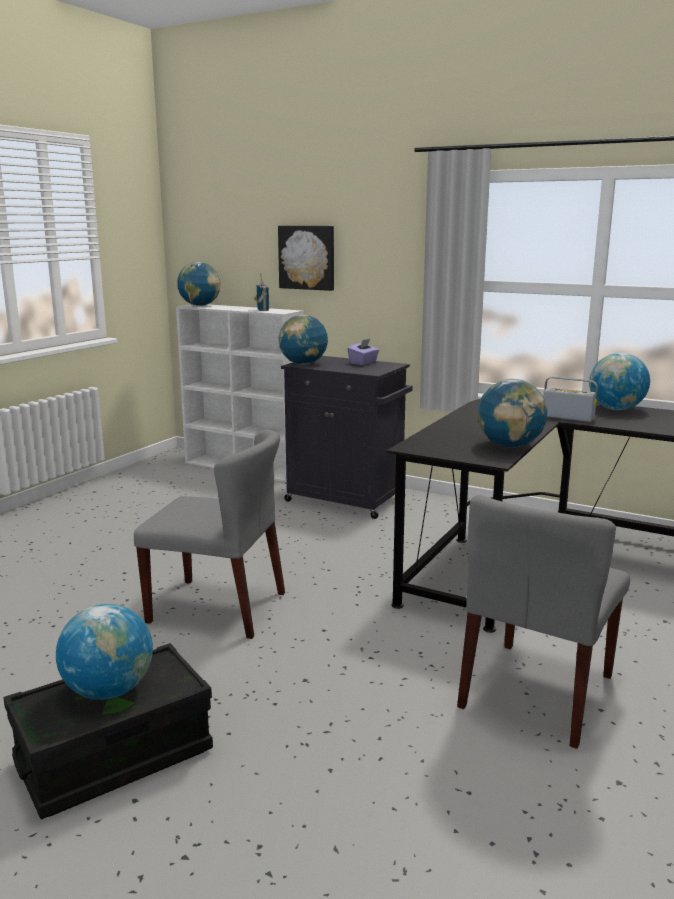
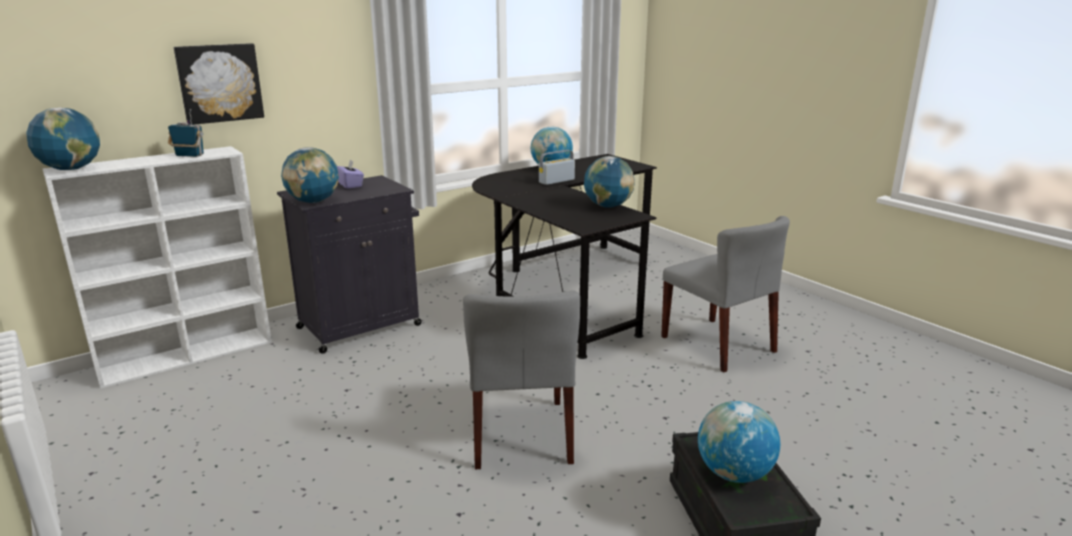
camera: 65 degrees left, 5 degrees up
(219, 607) = (521, 434): grey chair -> grey chair turned 135 degrees clockwise

